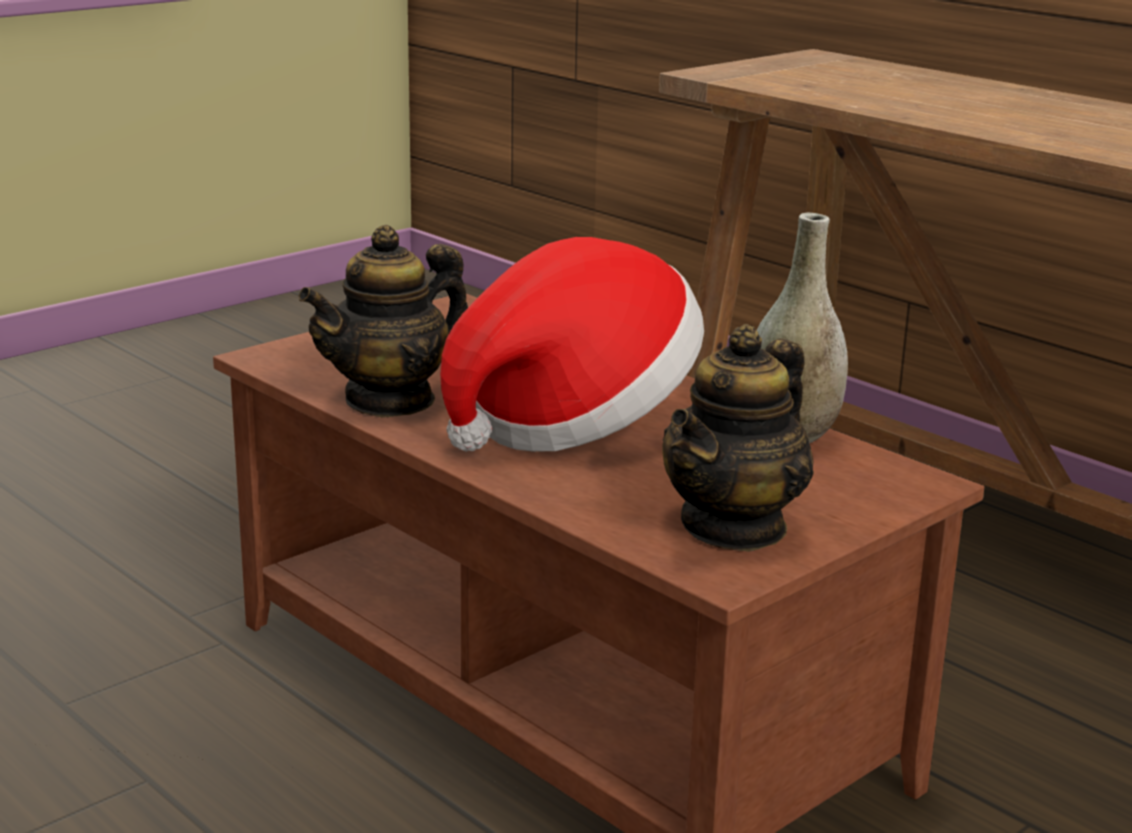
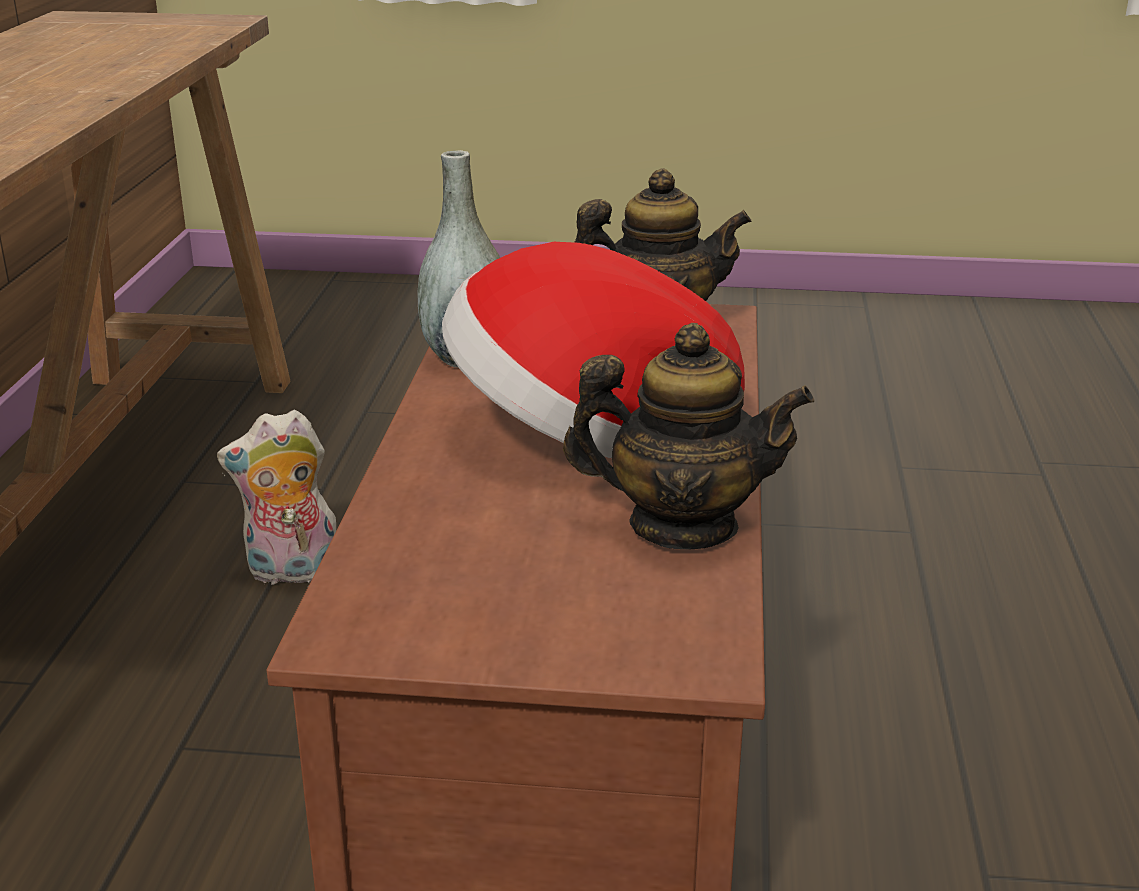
camera: 130 degrees left, 5 degrees up
(963, 677) = (291, 573): none -> plush toy

